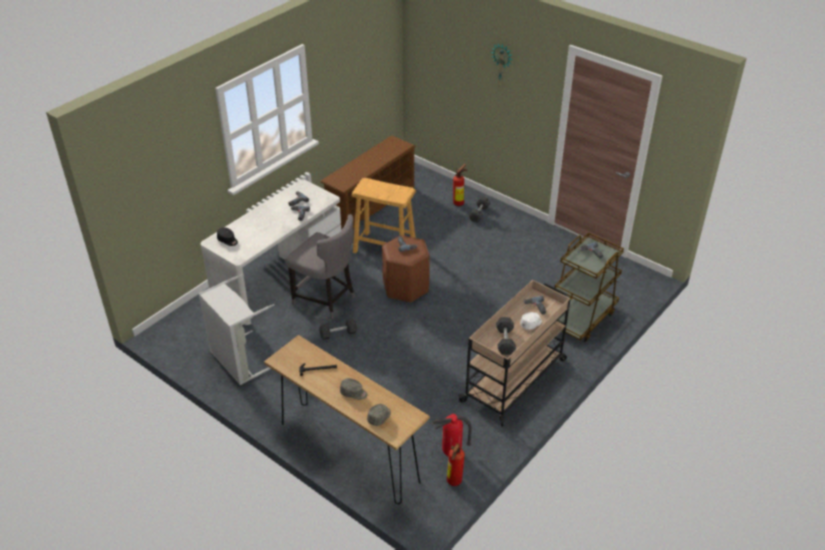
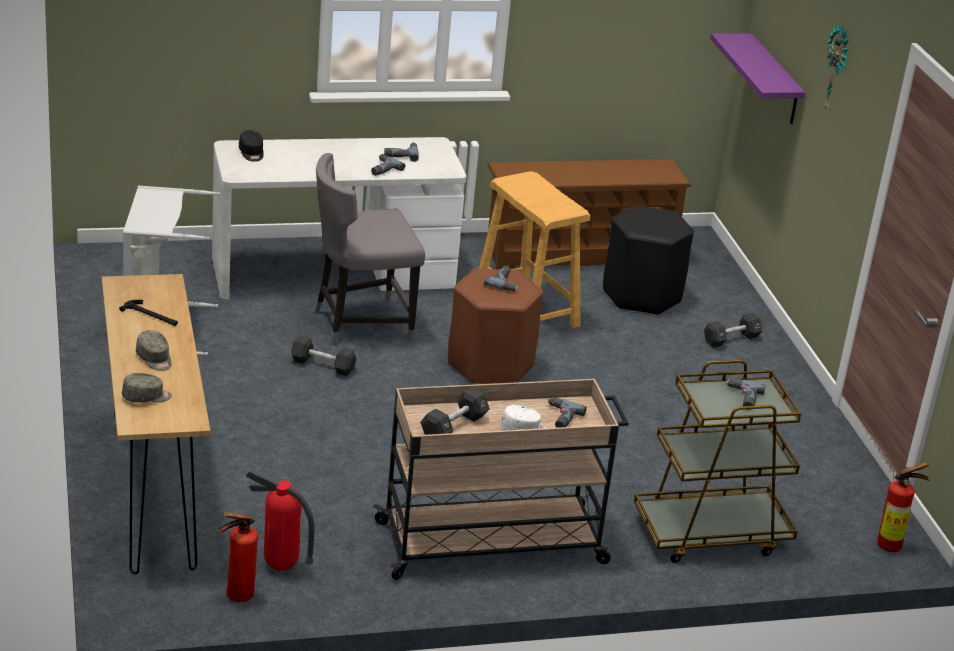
camera: 35 degrees right, 10 degrees down
(326, 300) = (360, 323): grey chair -> grey chair turned 90 degrees clockwise
(421, 212) = (642, 296): none -> black stool
(442, 77) = (774, 80): none -> purple shelf
(460, 203) = (719, 313): fire extinguisher -> fire extinguisher (893, 546)

